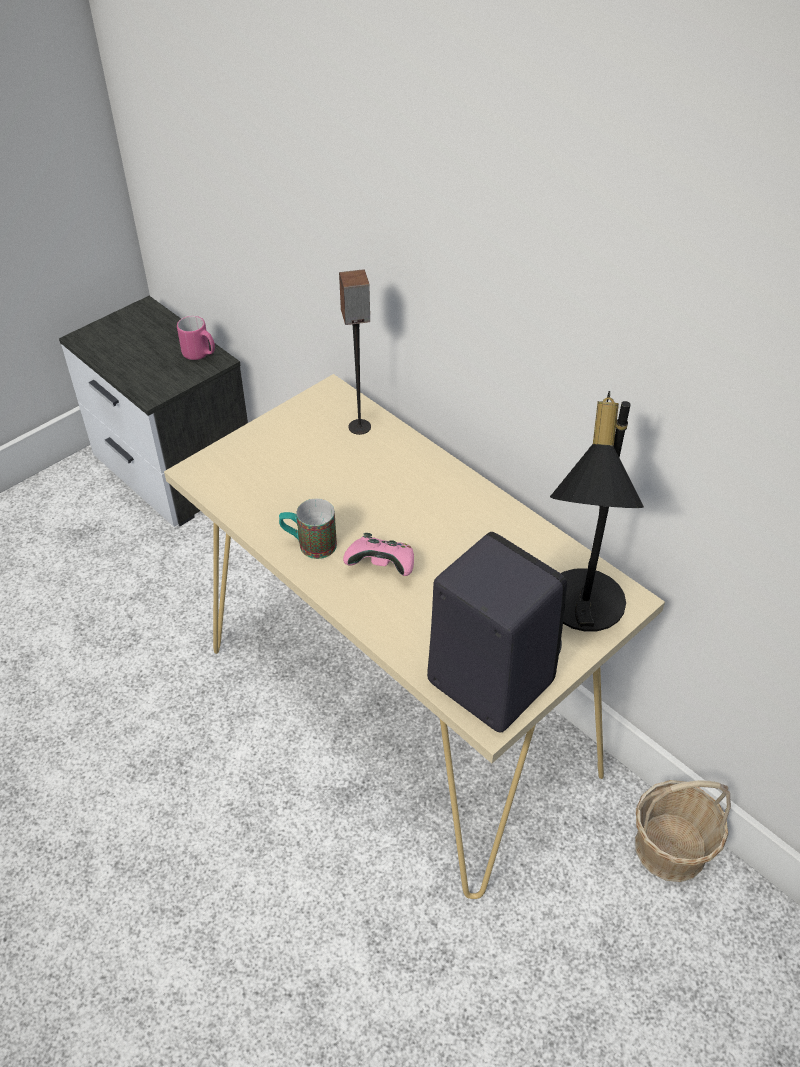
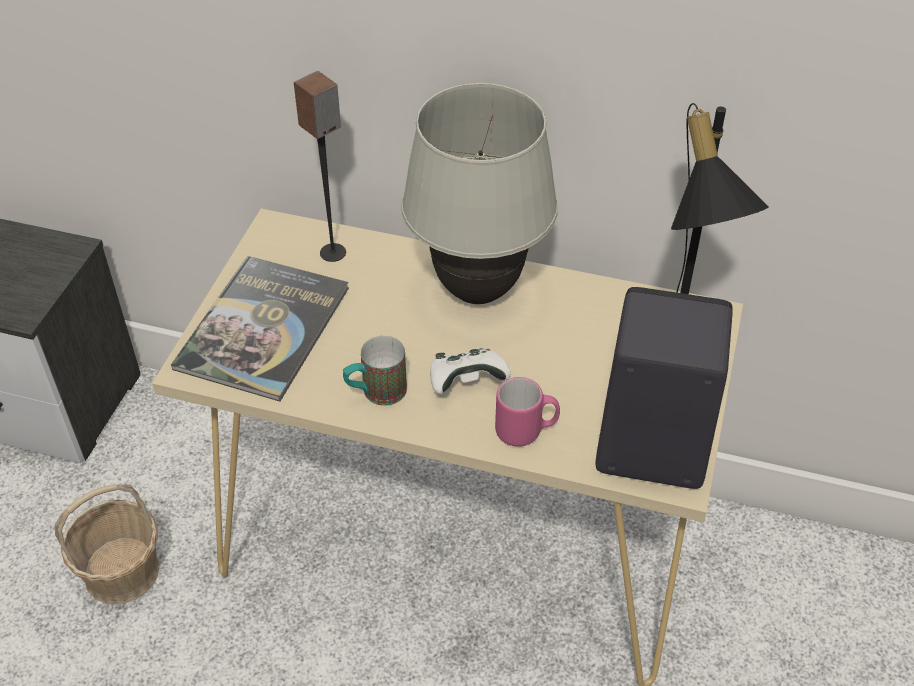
camera: 30 degrees left, 0 degrees up
(200, 354) = (48, 249): pink mug -> pink mug (526, 431)
(267, 463) = (263, 328): none -> book
(382, 567) = (466, 383): pink game controller -> white game controller
(446, 500) = (477, 292): none -> white table lamp
(671, 848) = (782, 547): basket -> basket (122, 571)

